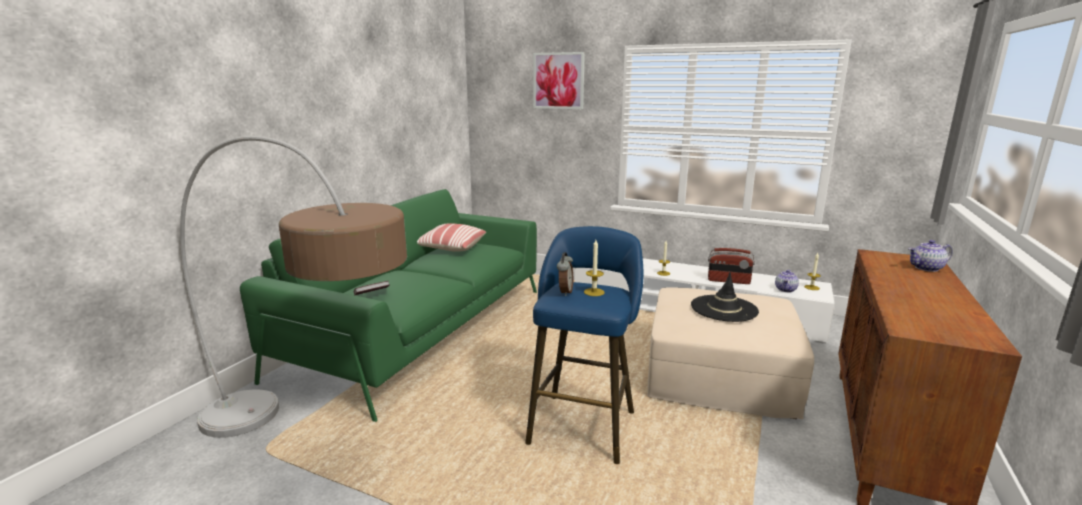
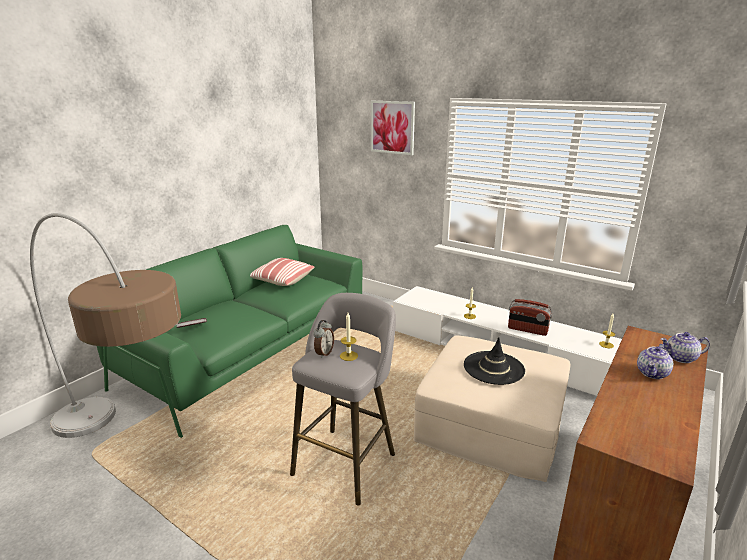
camera: 10 degrees right, 5 degrees up
(583, 423) = (347, 460): blue stool -> grey stool
(786, 290) = (578, 345): teapot -> teapot (652, 373)

